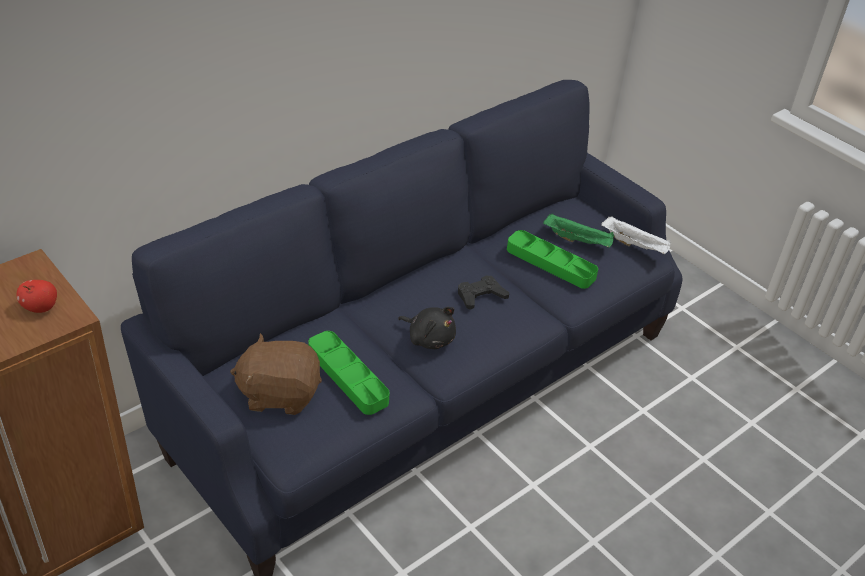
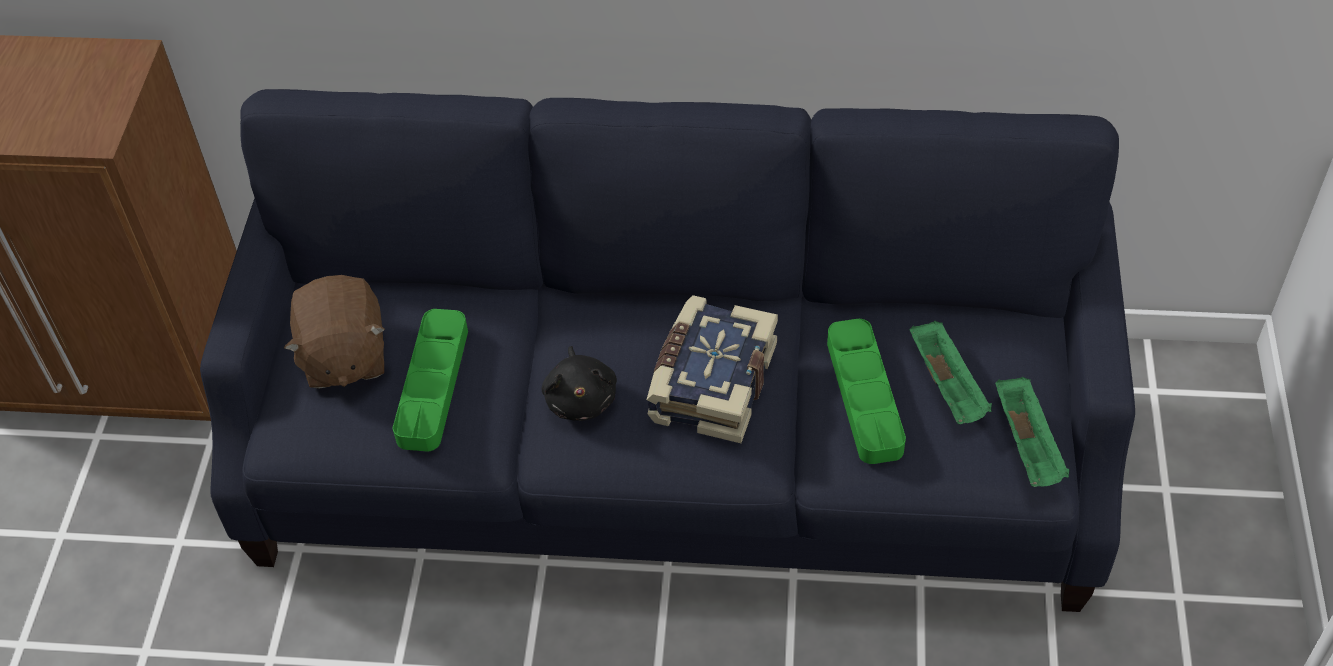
camera: 50 degrees right, 10 degrees up
(40, 307) = (83, 112): apple -> none
(279, 393) = (343, 357): brown plush toy -> brown plush toy turned 150 degrees counterclockwise
(480, 296) = (710, 383): black game controller -> book
(635, 245) = (1028, 445): white tray -> green tray

